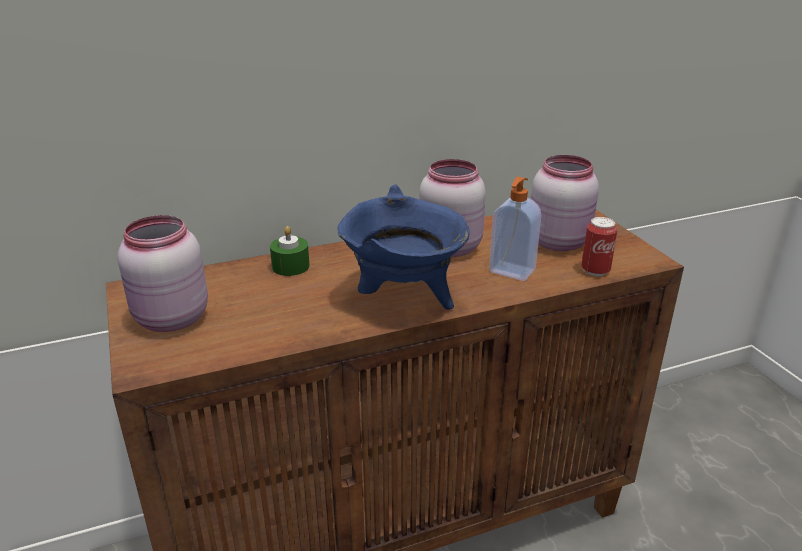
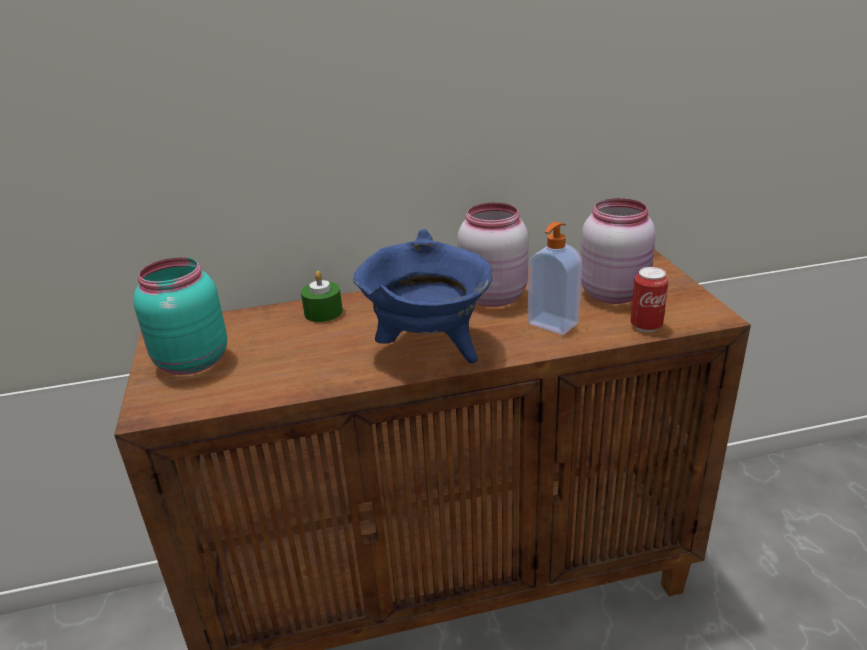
camera: 10 degrees right, 0 degrees up
(169, 319) = (190, 362): pink jar -> turquoise jar

